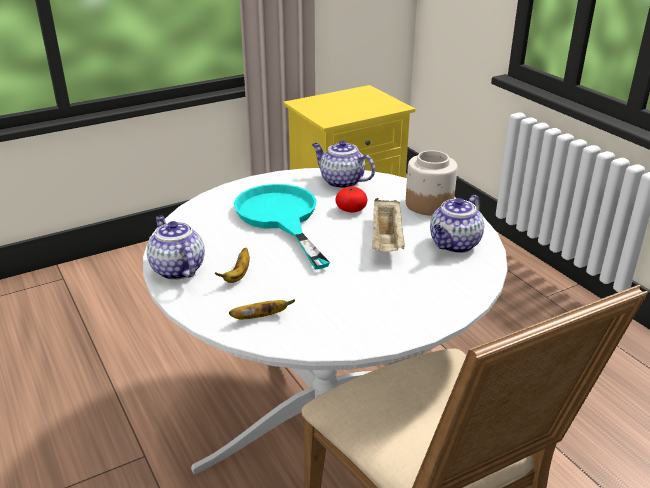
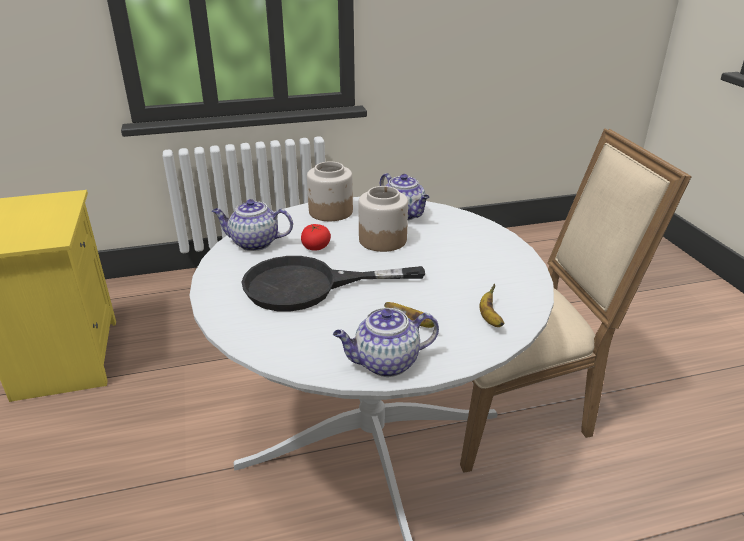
camera: 75 degrees left, 0 degrees up
(281, 218) = (308, 286): turquoise frying pan -> black frying pan
(341, 182) = (254, 243): teapot -> teapot turned 45 degrees clockwise
(387, 240) = (382, 240): beige tray -> jar

